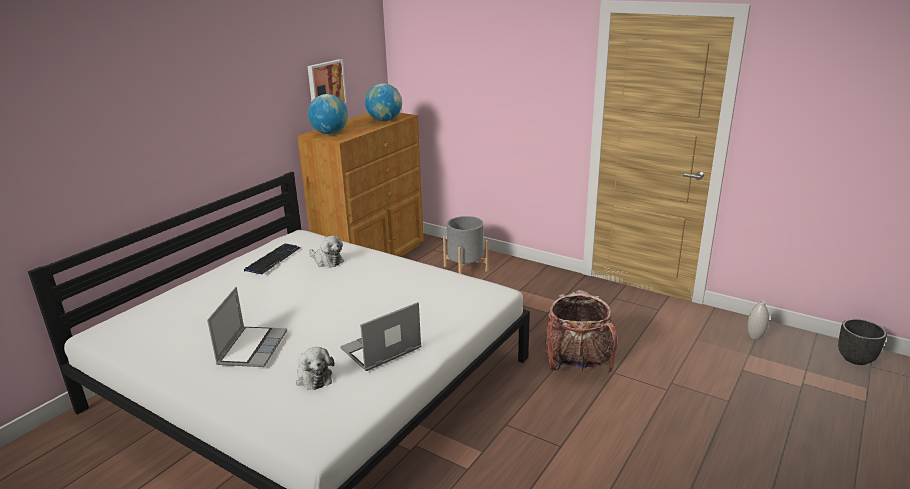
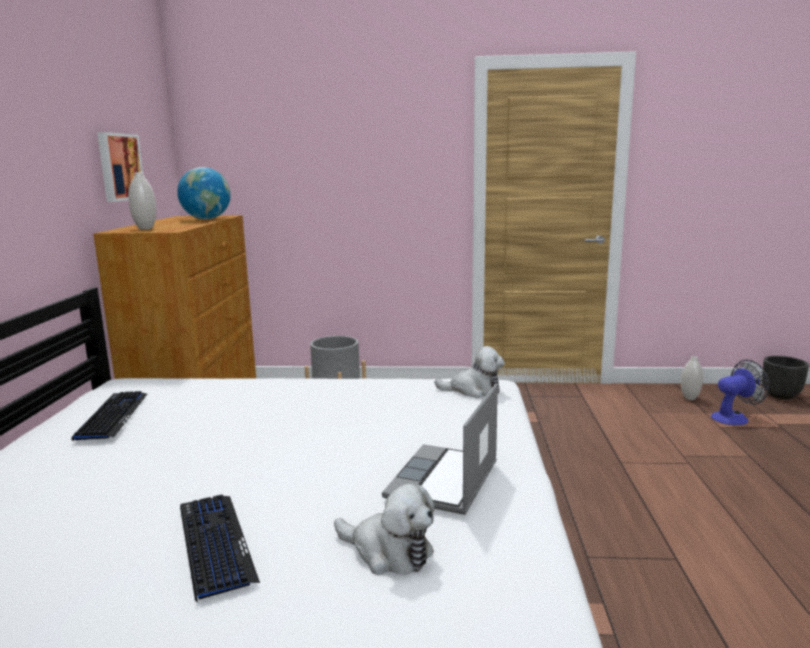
camera: 30 degrees left, 10 degrees down
(252, 348) = (214, 544): laptop -> keyboard
(327, 261) = (209, 401): plush toy -> plush toy (473, 390)
(329, 133) = (145, 229): globe -> white vase
(577, 363) = (575, 464): backpack -> none
(769, 366) = (734, 417): none -> fan

